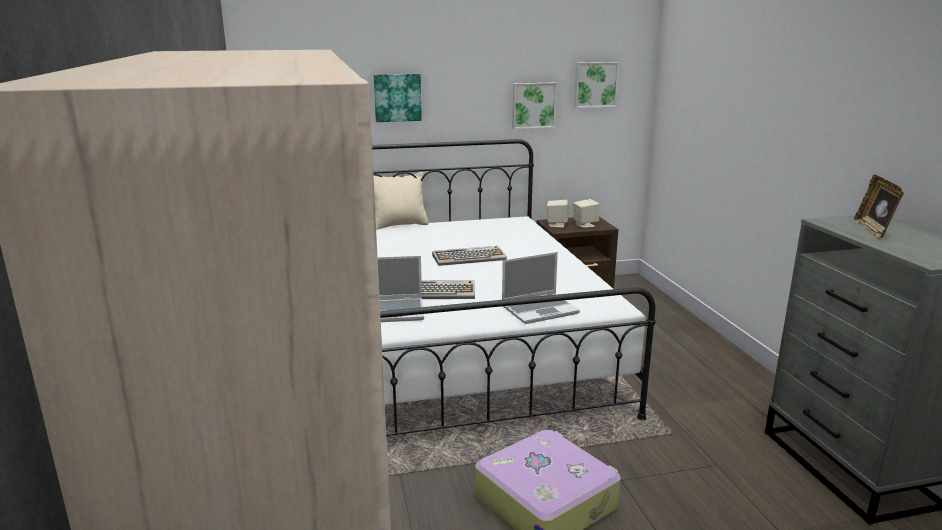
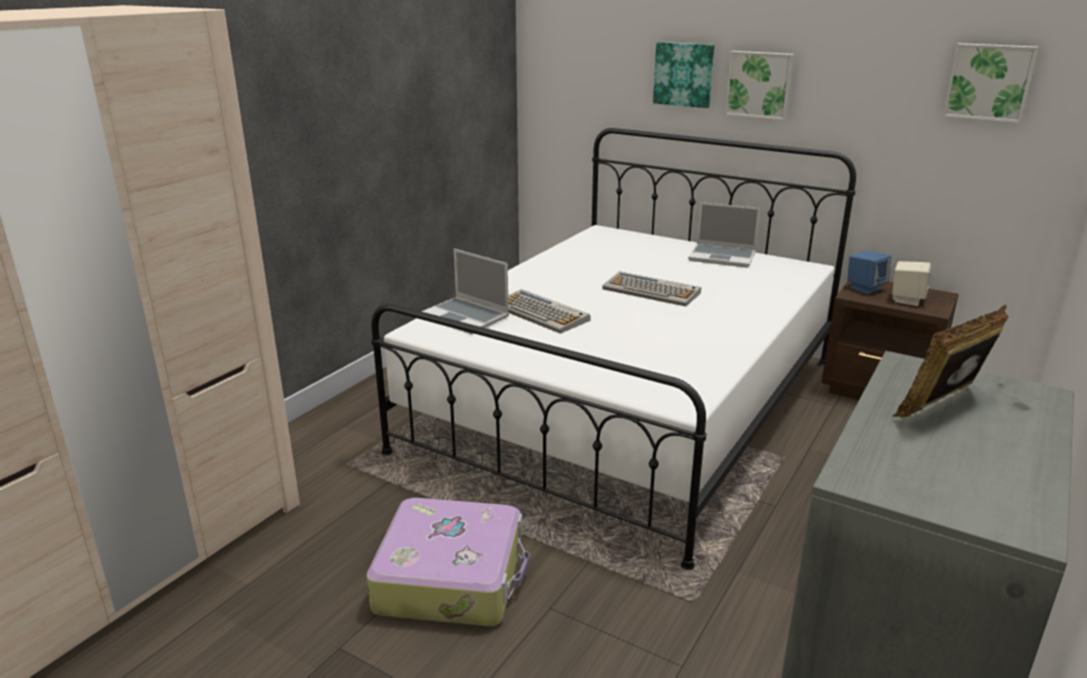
camera: 45 degrees right, 5 degrees up
(400, 225) = (660, 236): beige pillow -> none
(533, 105) = (873, 104): picture -> picture (759, 84)
(540, 310) = (596, 369): laptop -> laptop (723, 257)
(556, 225) = (865, 288): beige speaker -> blue speaker

